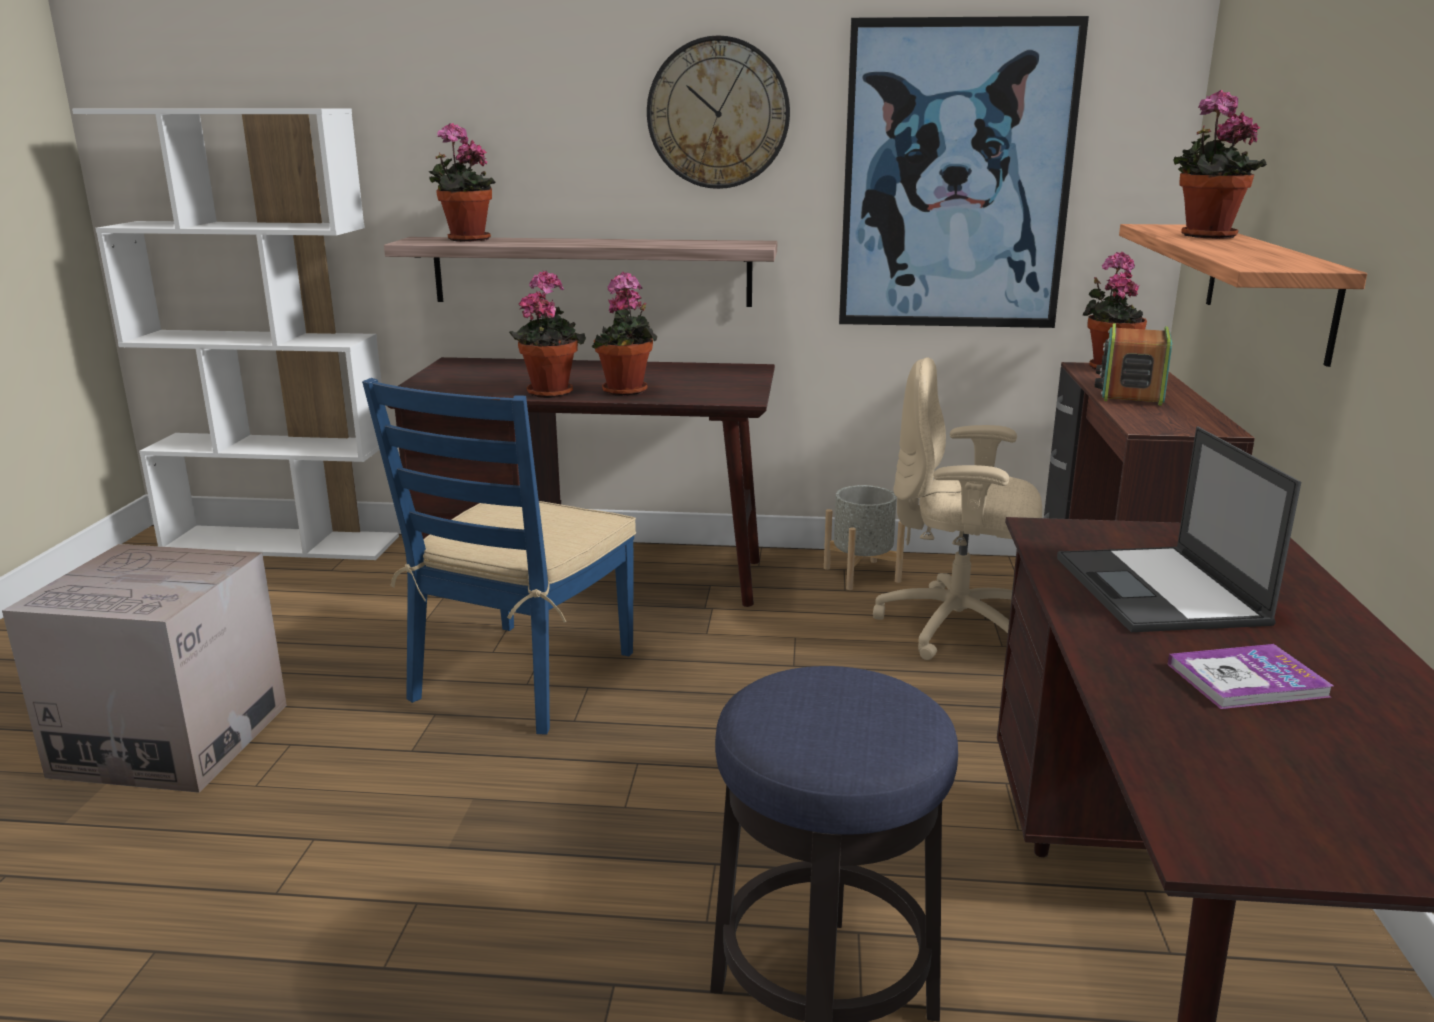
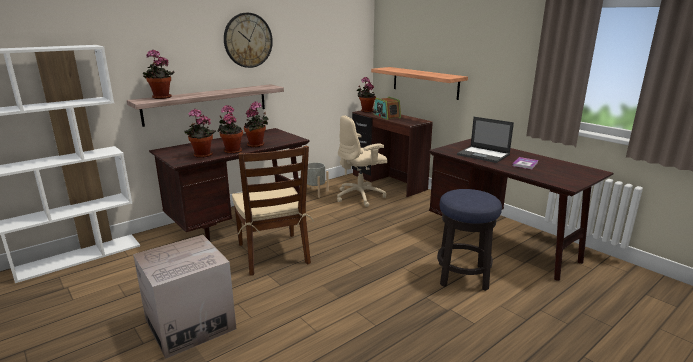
camera: 45 degrees left, 0 degrees up
(523, 676) = (273, 254): blue chair -> brown chair
(955, 178) = (319, 58): picture -> none
(1203, 236) = (404, 70): potted plant -> potted plant (201, 155)

